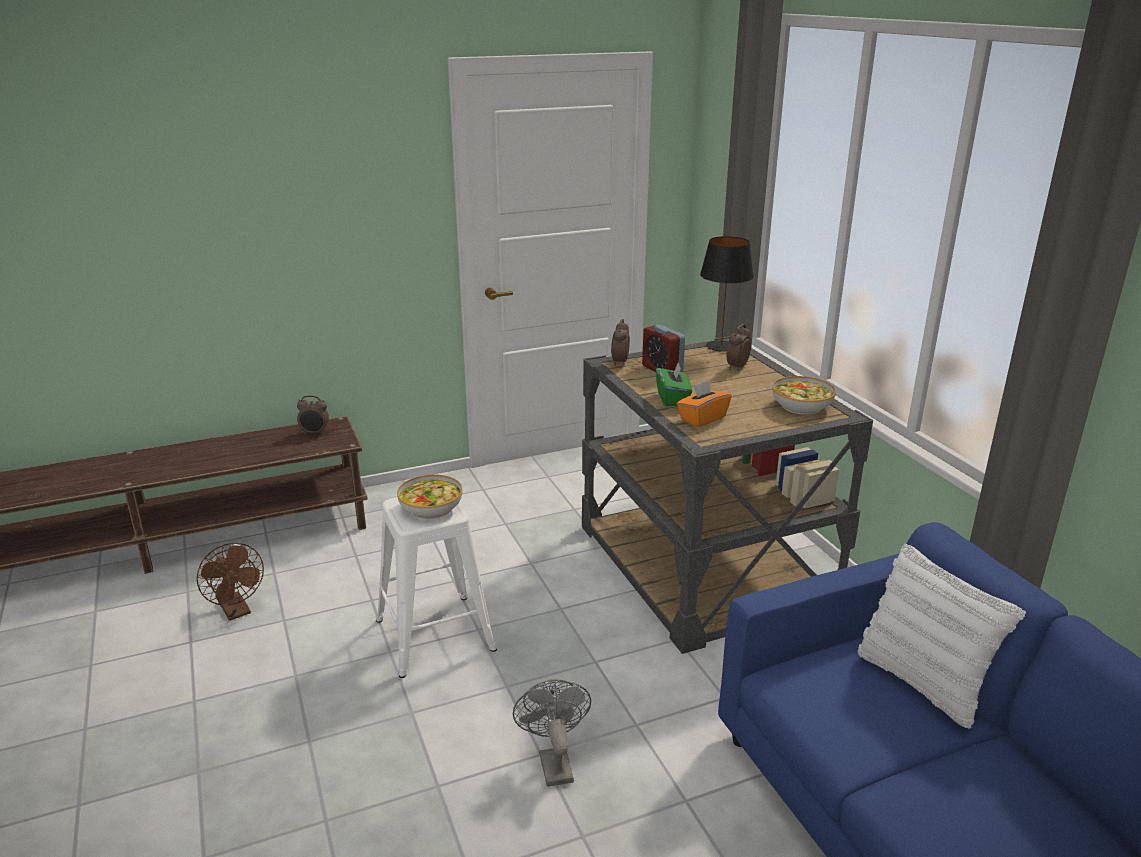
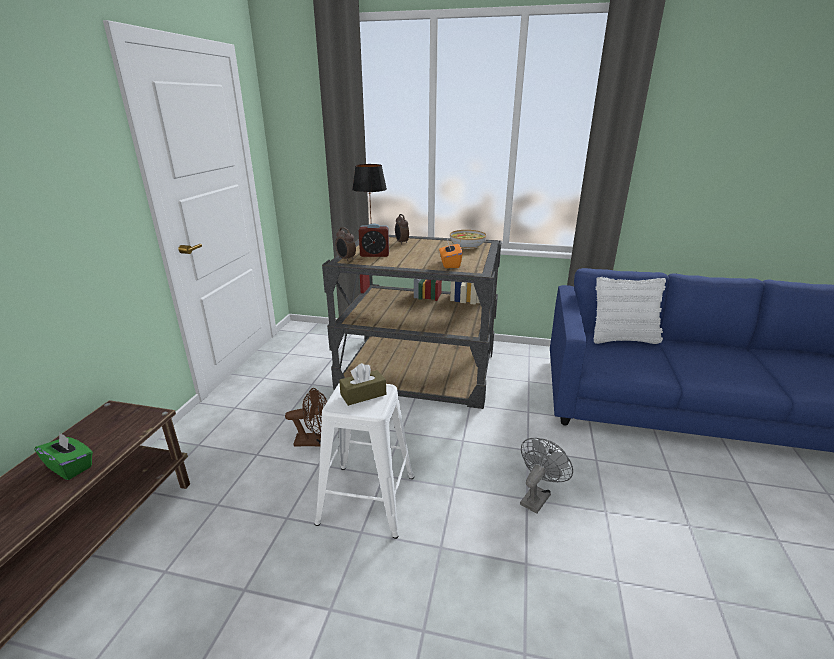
camera: 55 degrees left, 0 degrees up
(237, 611) = (185, 625): brown fan -> brown fan (314, 441)
(315, 433) = (104, 426): alarm clock -> none
(430, 507) = (363, 394): bowl -> brown tissue box
(553, 762) = (537, 496): grey fan -> grey fan turned 105 degrees clockwise
(673, 398) = (416, 262): green tissue box -> green tissue box (70, 467)

